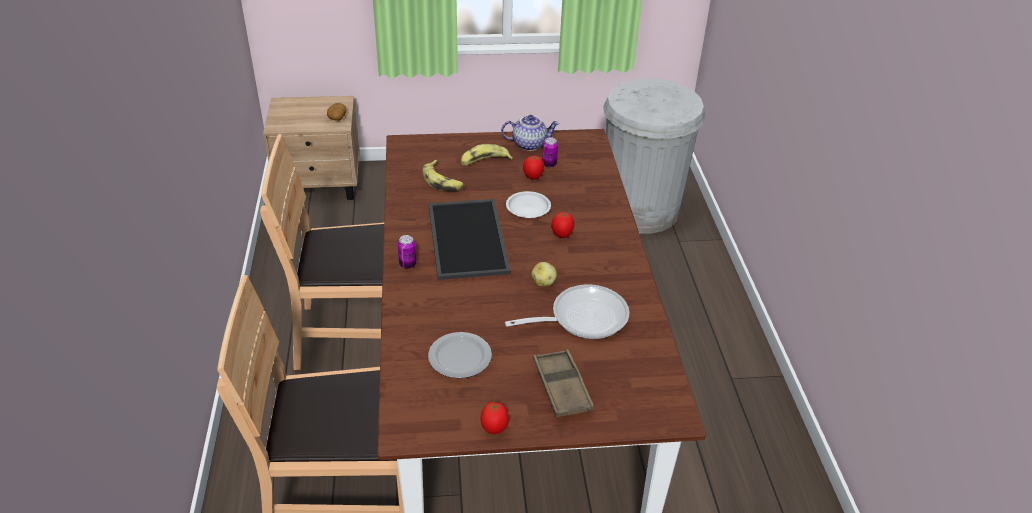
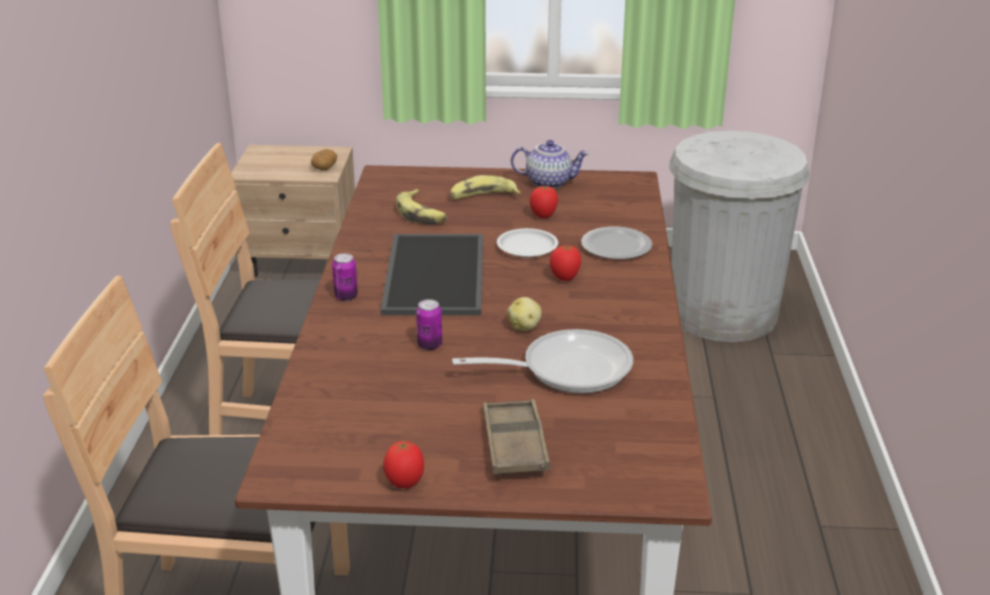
camera: 10 degrees right, 10 degrees down
(460, 357) = (384, 400): plate -> plate (617, 247)
(549, 164) = (569, 204): can -> can (429, 345)

